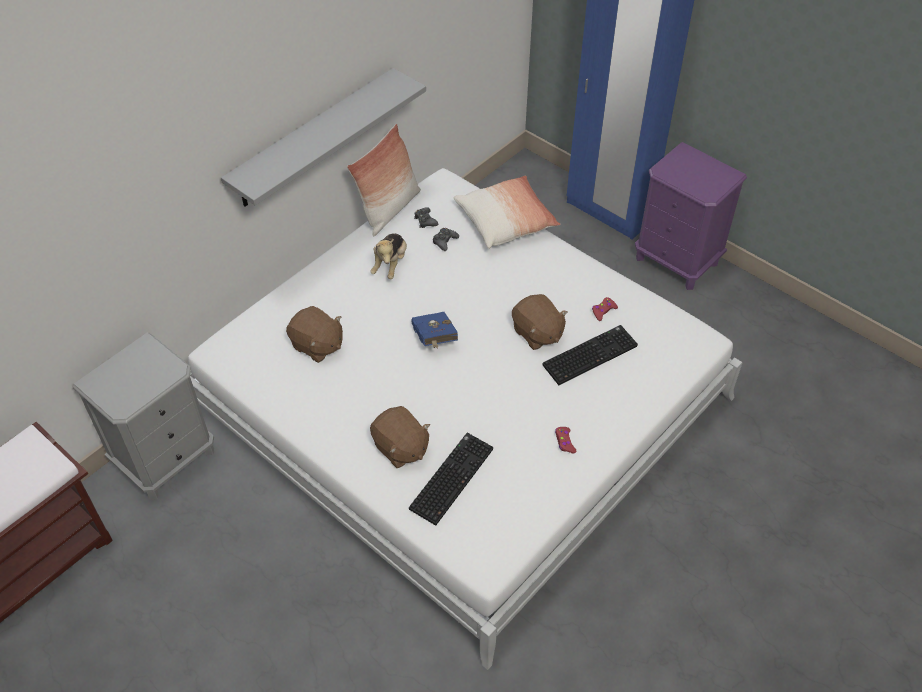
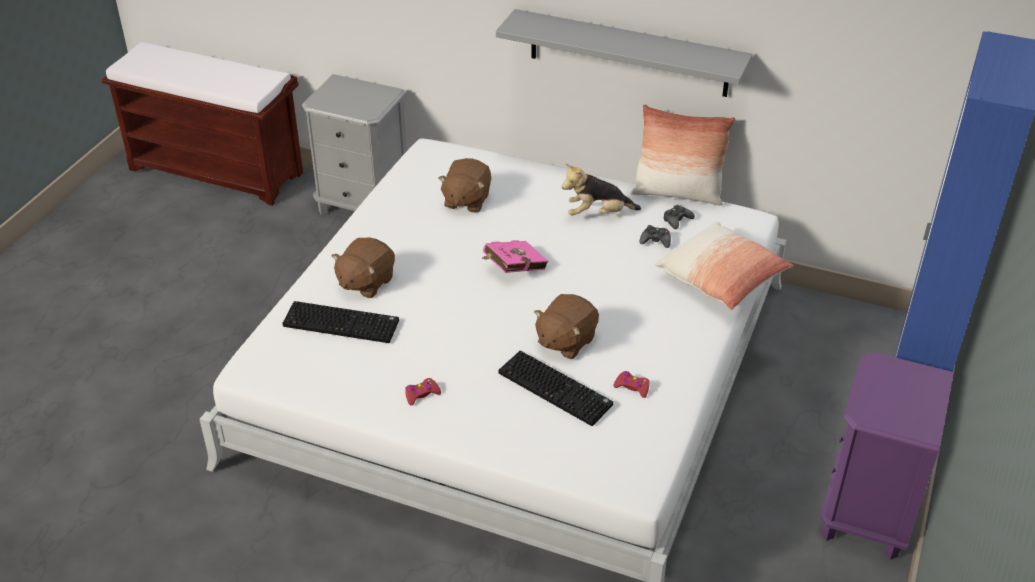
camera: 70 degrees right, 10 degrees down
(434, 340) = (512, 269): blue book -> pink book

